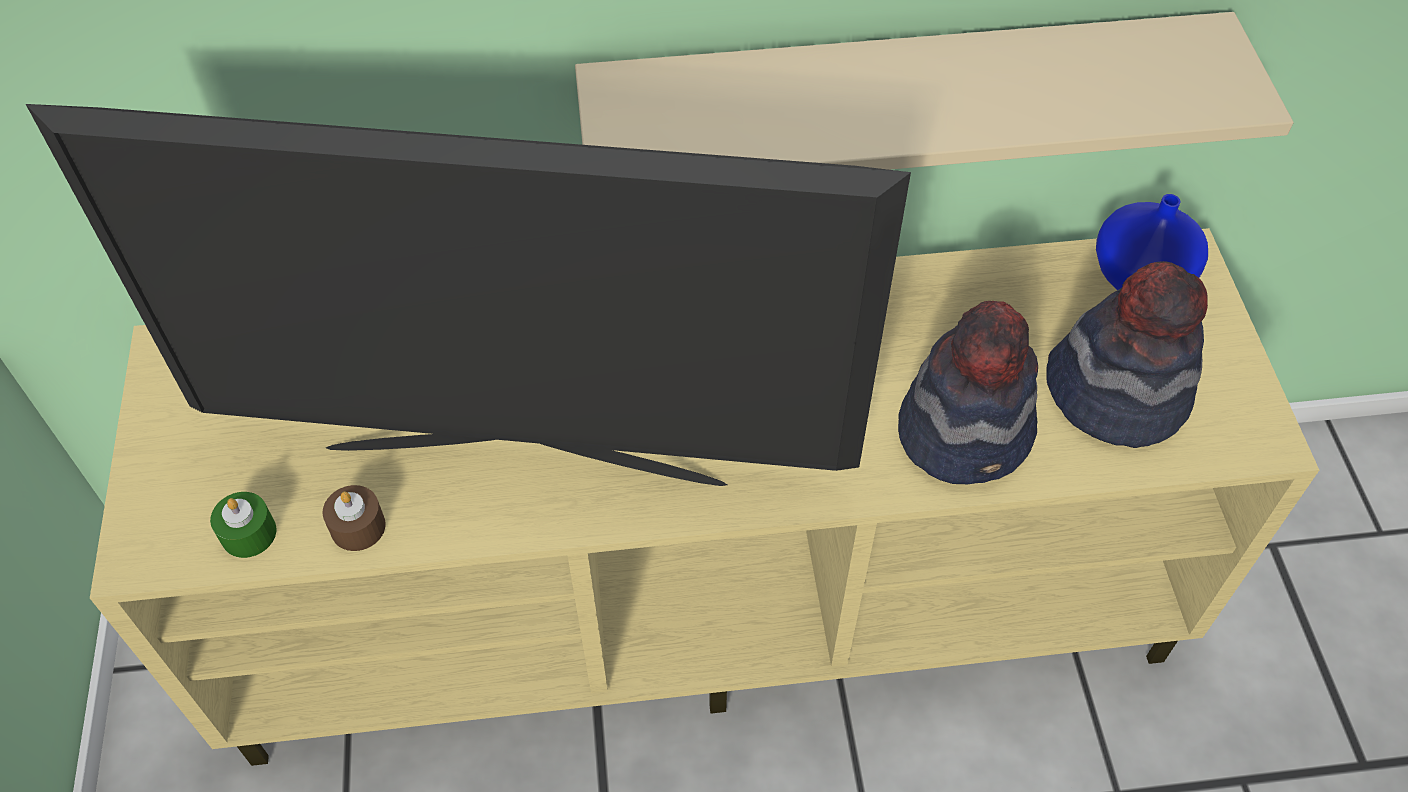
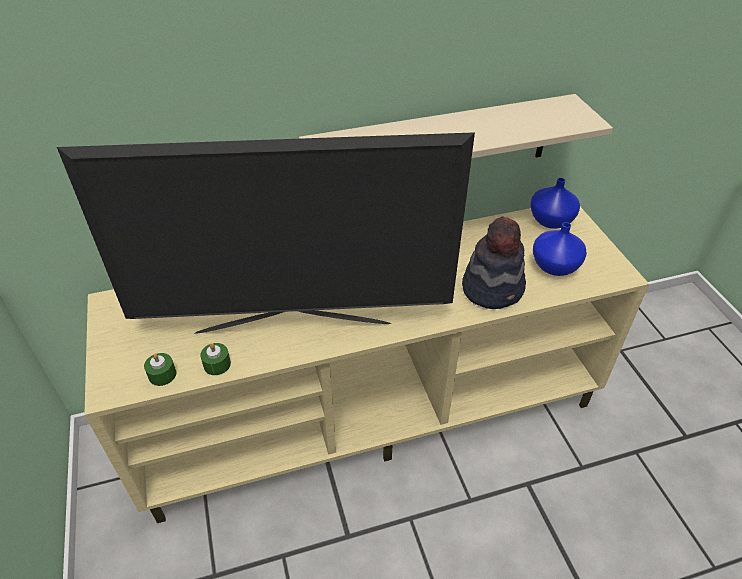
camera: 10 degrees left, 10 degrees down
(358, 527) = (217, 364): brown candle -> green candle
(1116, 393) = (554, 265): hat -> blue vase

